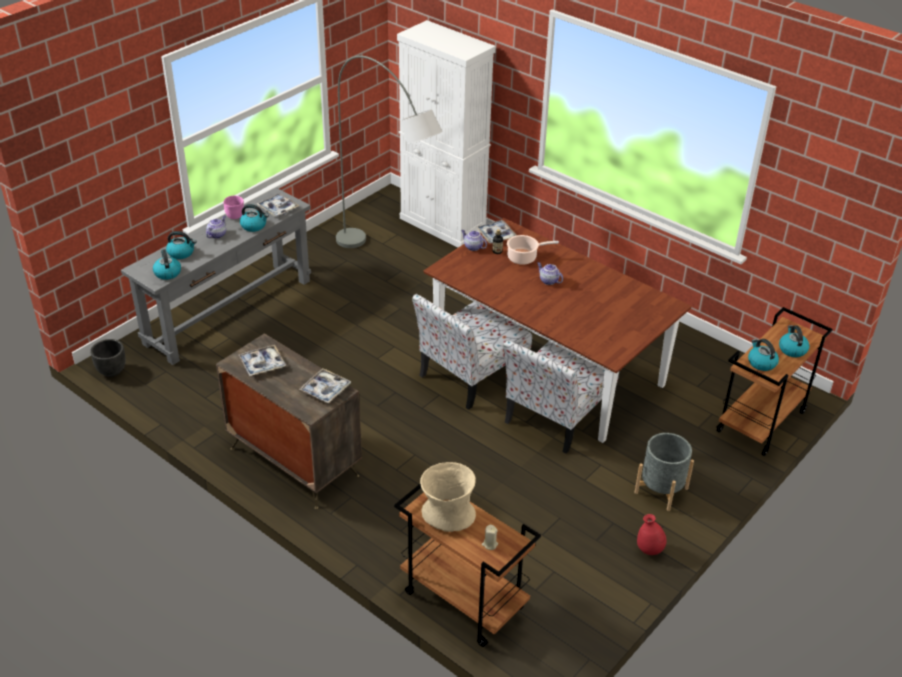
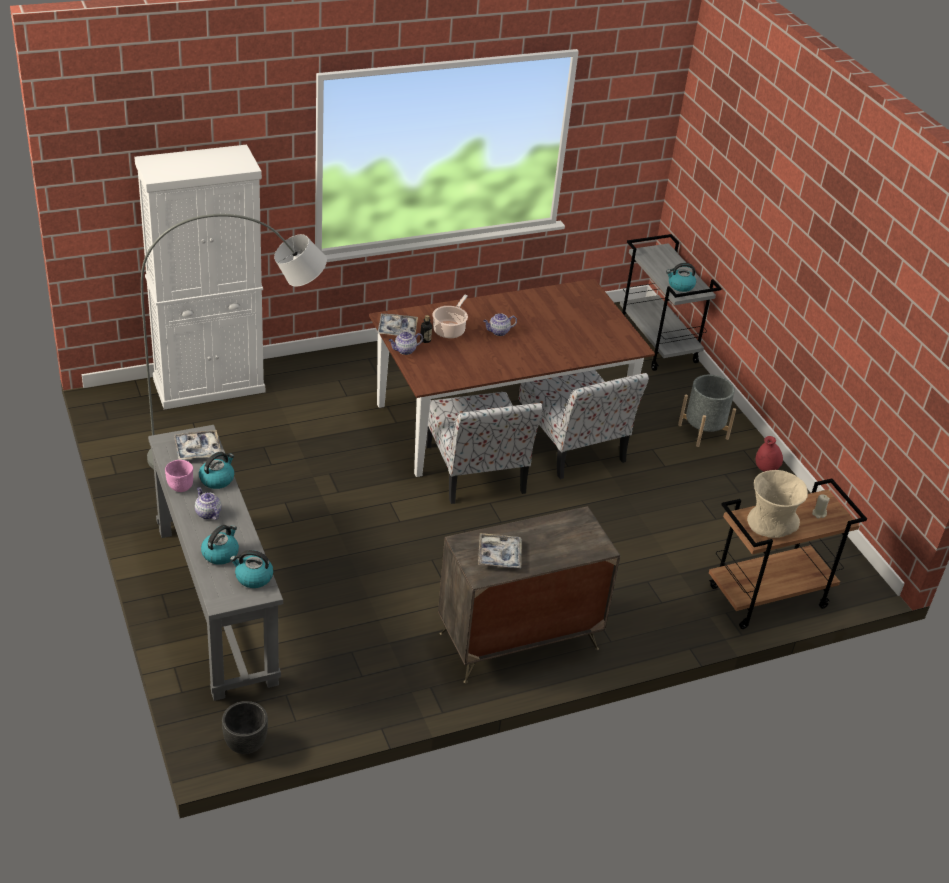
camera: 65 degrees left, 0 degrees up
(325, 390) = (571, 526): tray -> none
(761, 423) = (658, 345): brown cart -> grey cart
(792, 349) = (674, 265): kettle -> none

